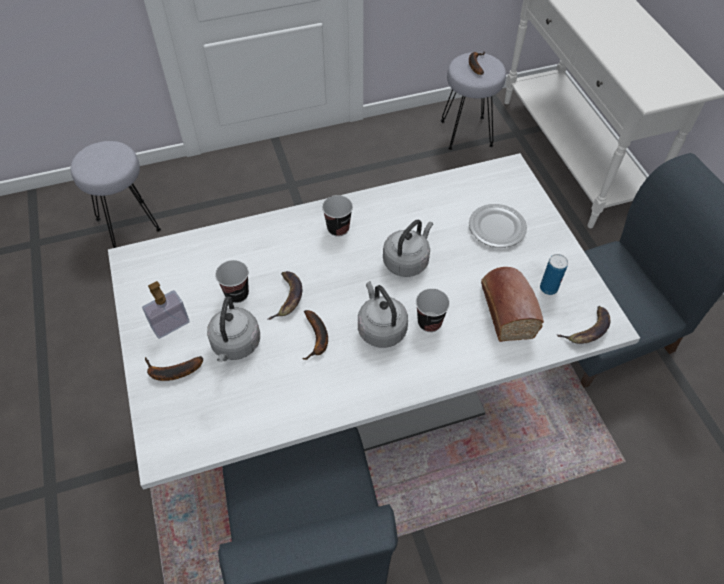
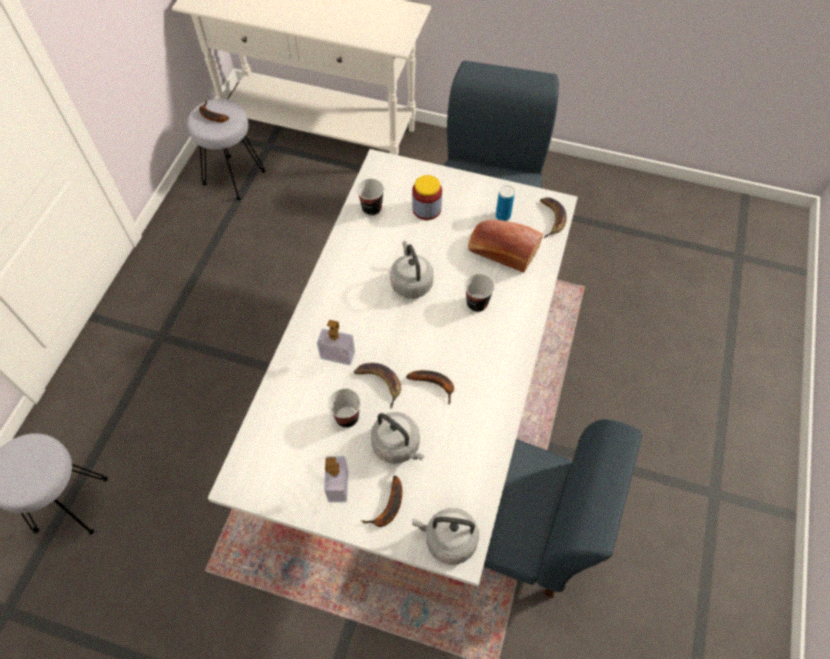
camera: 55 degrees left, 5 degrees up
(291, 253) = (337, 355): none -> soap dispenser
(338, 228) = (340, 308): cup -> cup (372, 208)
(380, 328) = (458, 337): grey kettle -> grey kettle (448, 539)
(496, 227) = (426, 209): plate -> jar

